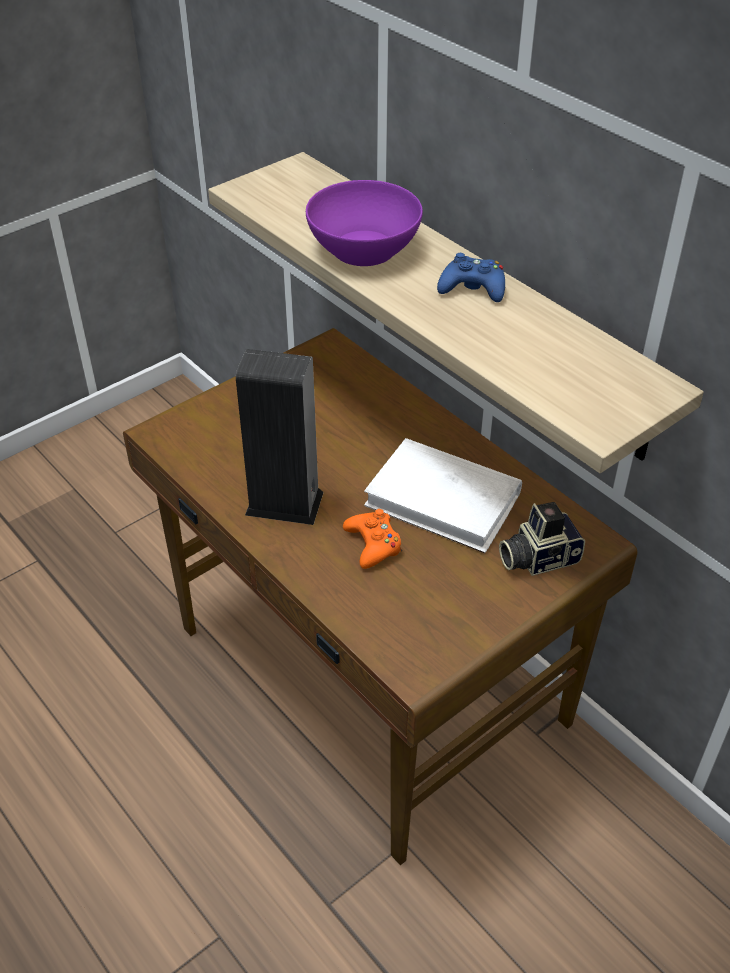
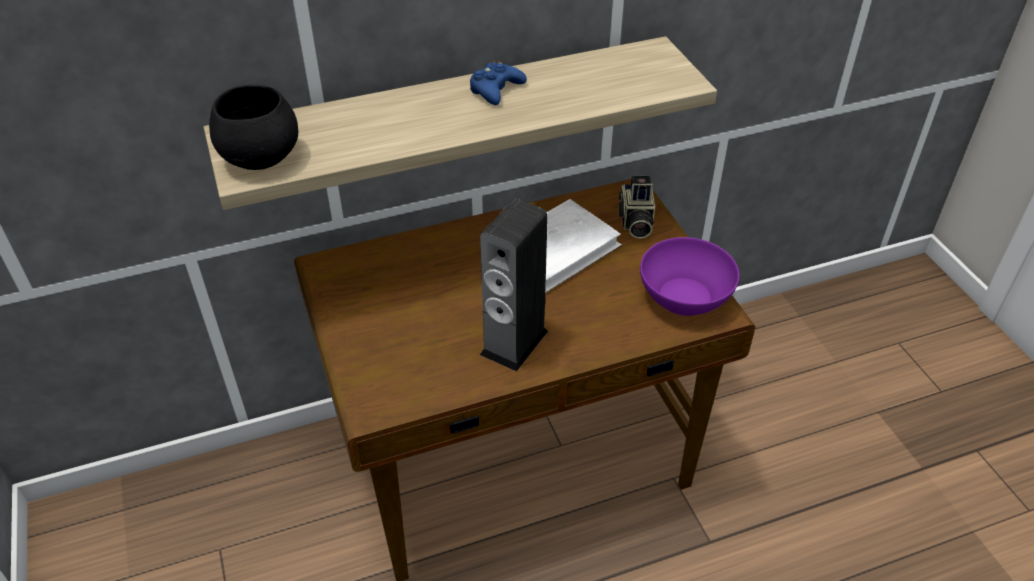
camera: 70 degrees left, 0 degrees up
(272, 190) = (261, 157): none -> black bowl
(363, 249) = (402, 128): purple bowl -> purple bowl (684, 297)
(373, 544) = (586, 301): orange game controller -> none

